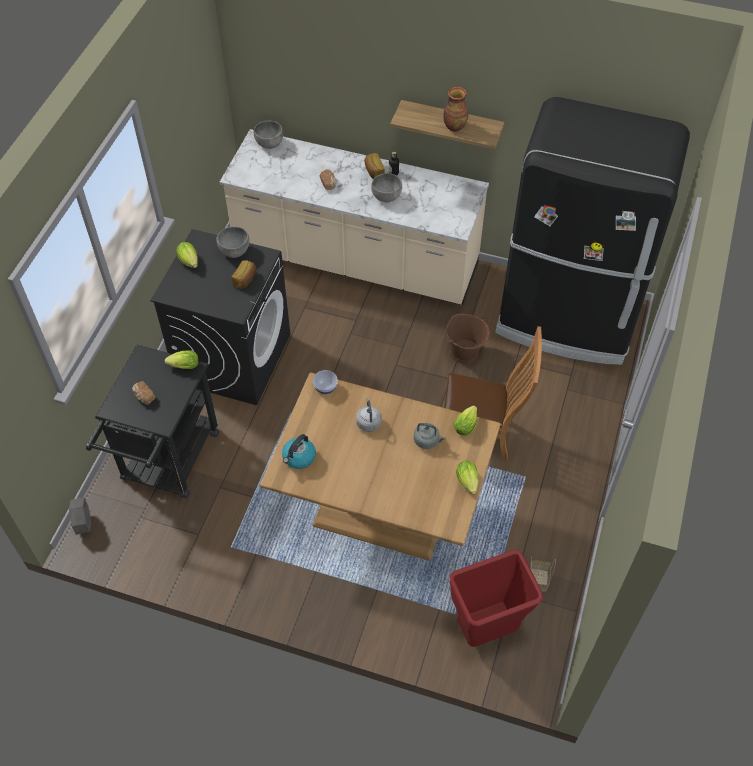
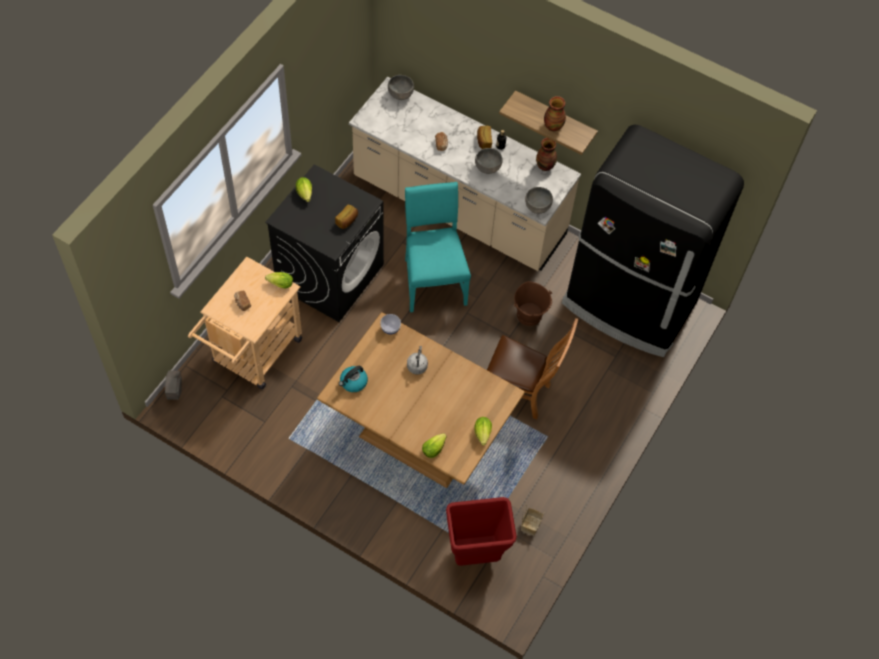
camera: 10 degrees right, 5 degrees up
(167, 463) = (253, 356): black cart -> beige cart
(234, 252) = (344, 193): grey bowl -> grey bowl (537, 207)
(349, 338) = (433, 280): none -> turquoise chair
(427, 441) = (460, 392): grey kettle -> none
(448, 182) = (545, 166): none -> vase
(466, 425) = (496, 386): lettuce -> lettuce (435, 448)

